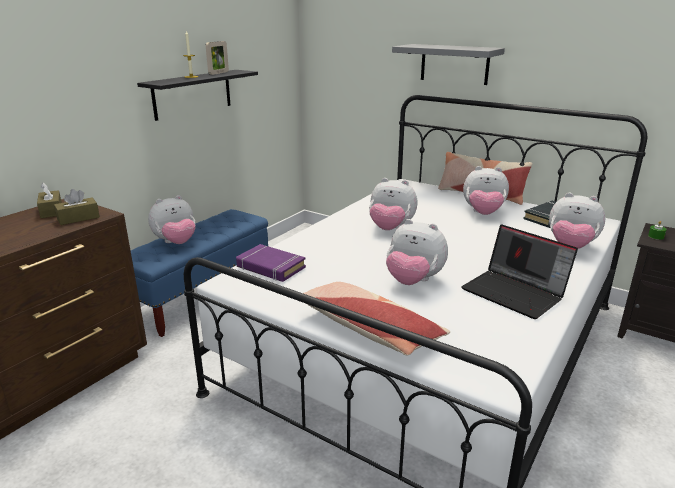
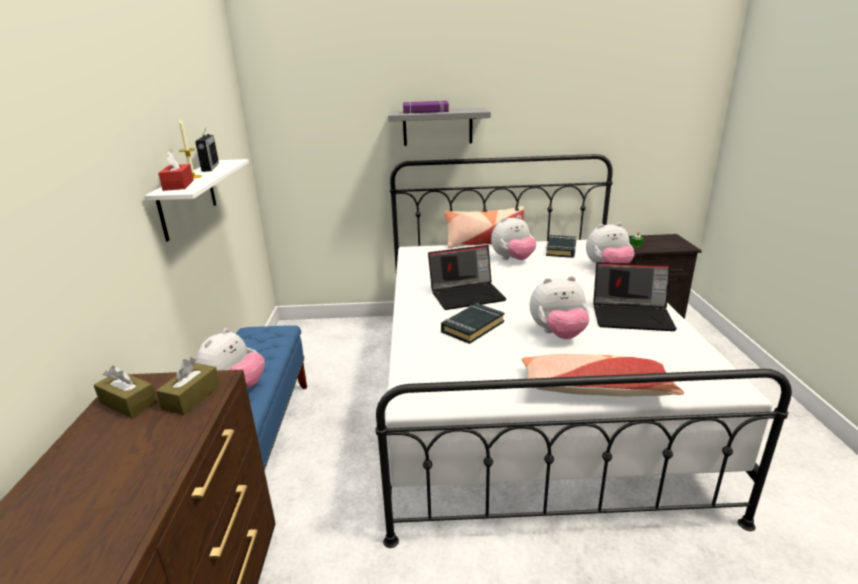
camera: 35 degrees left, 0 degrees up
(168, 80) = (178, 185): none -> red tissue box
(192, 94) = (188, 198): black shelf -> white shelf
(218, 73) = (210, 167): picture frame -> radio
(270, 267) = (427, 370): purple book -> purple book (425, 111)
(352, 252) = (472, 327): none -> black book
(390, 228) = (467, 295): plush toy -> laptop

